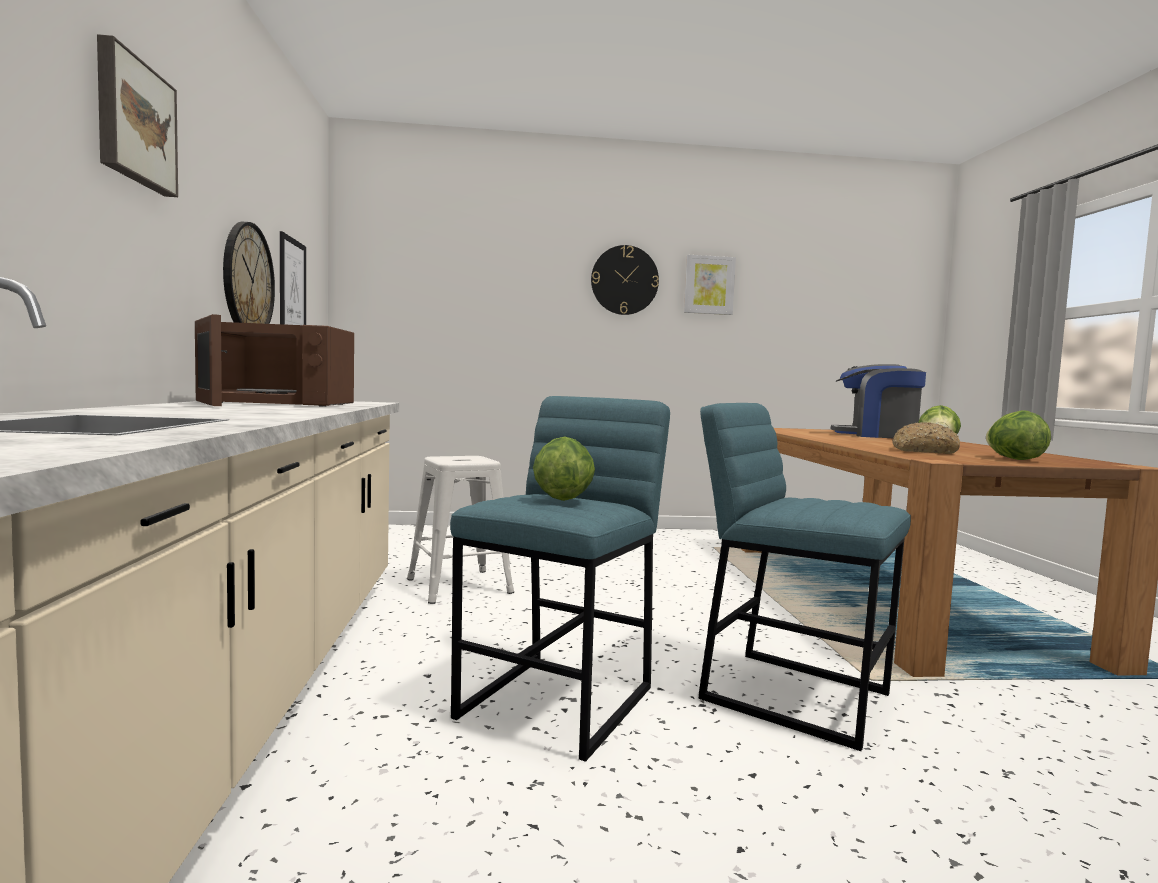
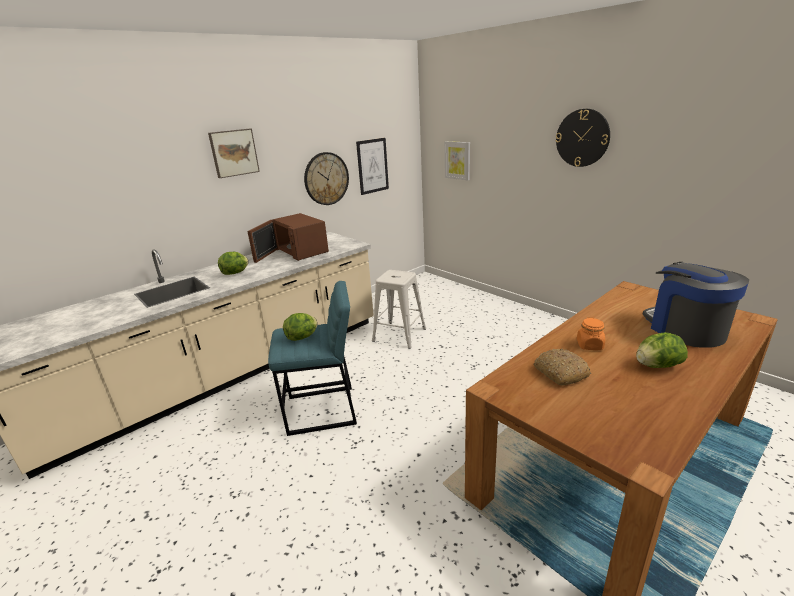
camera: 55 degrees right, 20 degrees up
(709, 285) = (657, 140): picture -> picture (457, 160)
(790, 694) = (393, 462): blue stool -> none
(873, 443) = (589, 345): none -> orange jar
(1014, 459) = (578, 413): lettuce -> lettuce (235, 273)

